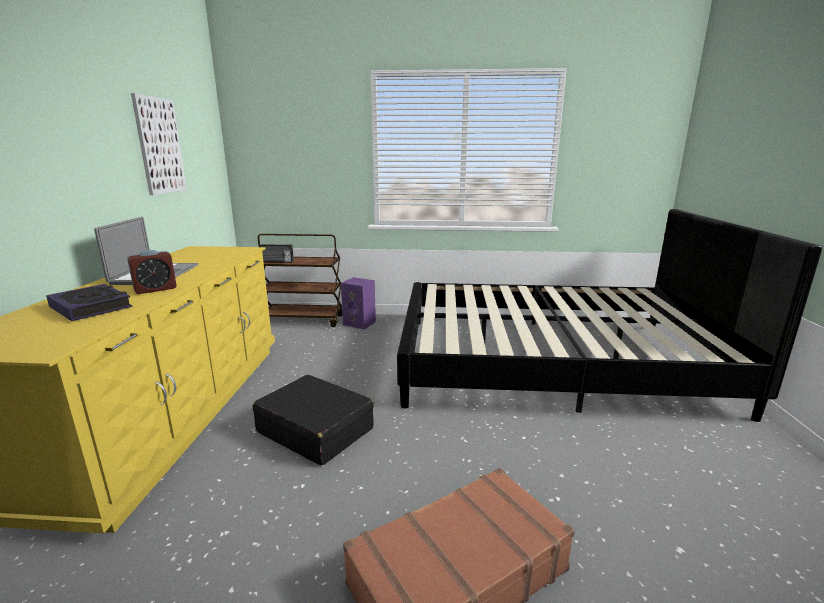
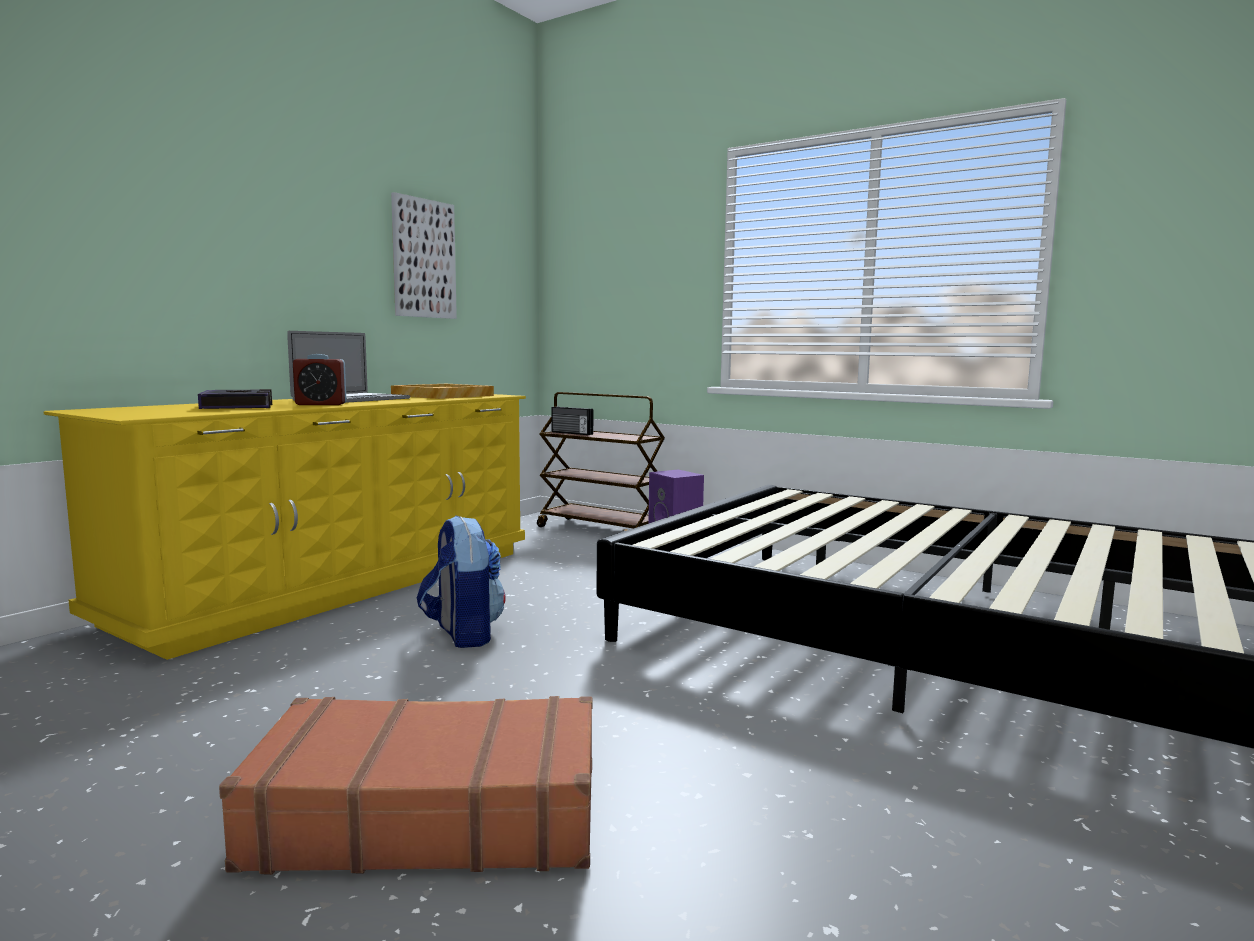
camera: 30 degrees right, 10 degrees down
(208, 255) = (441, 395): none -> beige tray
(315, 430) = (462, 634): black suitcase -> backpack

